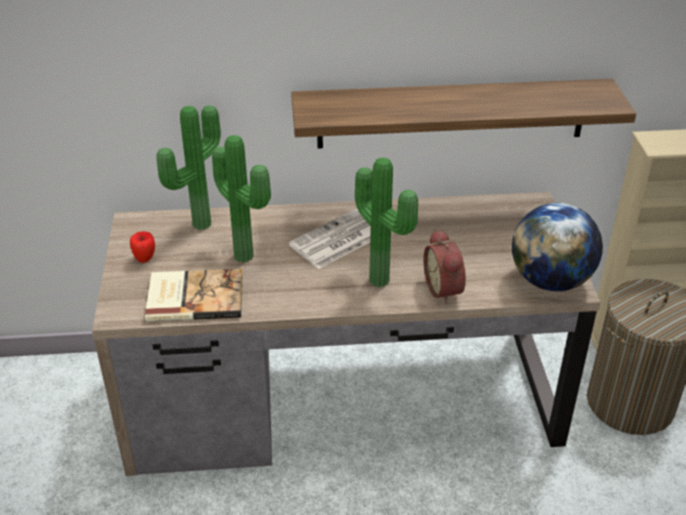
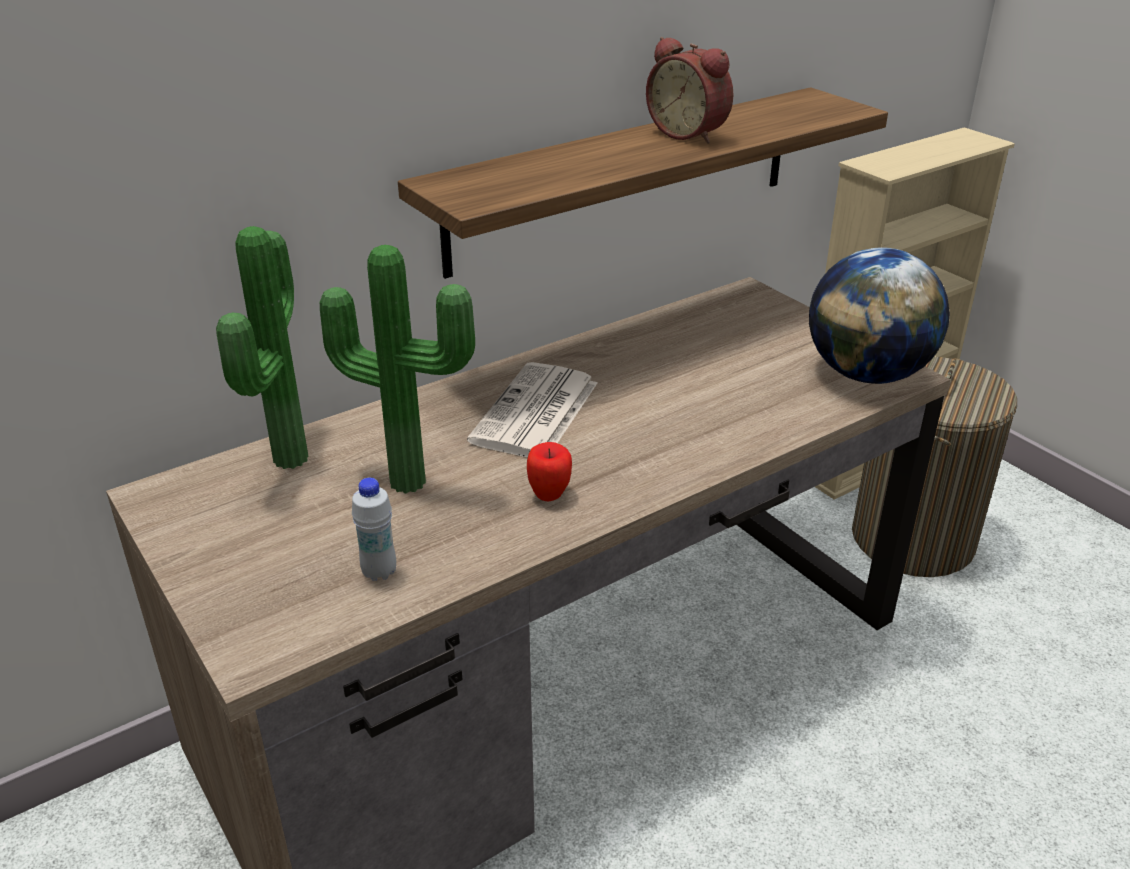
camera: 30 degrees left, 5 degrees down
(145, 259) = (232, 545): apple -> apple (549, 495)
(194, 297) = (379, 572): book -> white bottle
(382, 279) = (652, 443): potted plant -> none
(445, 289) = (752, 427): alarm clock -> alarm clock (689, 133)

